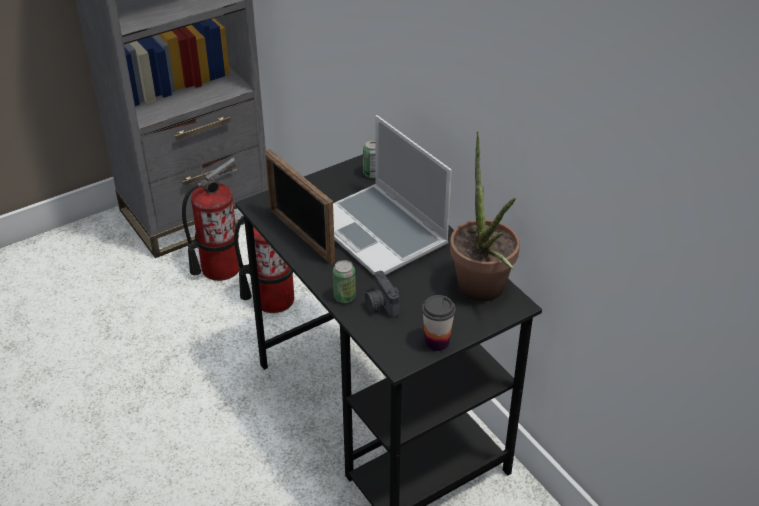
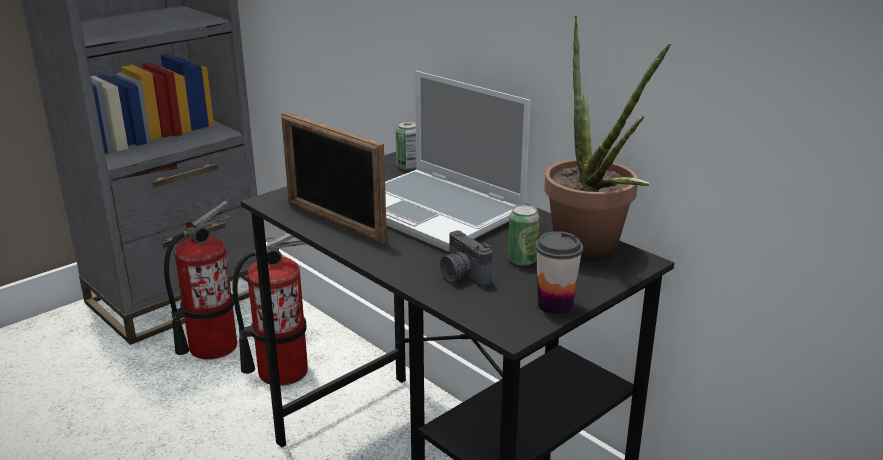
camera: 10 degrees left, 15 degrees down
(344, 297) = (410, 272): can -> can (522, 260)

